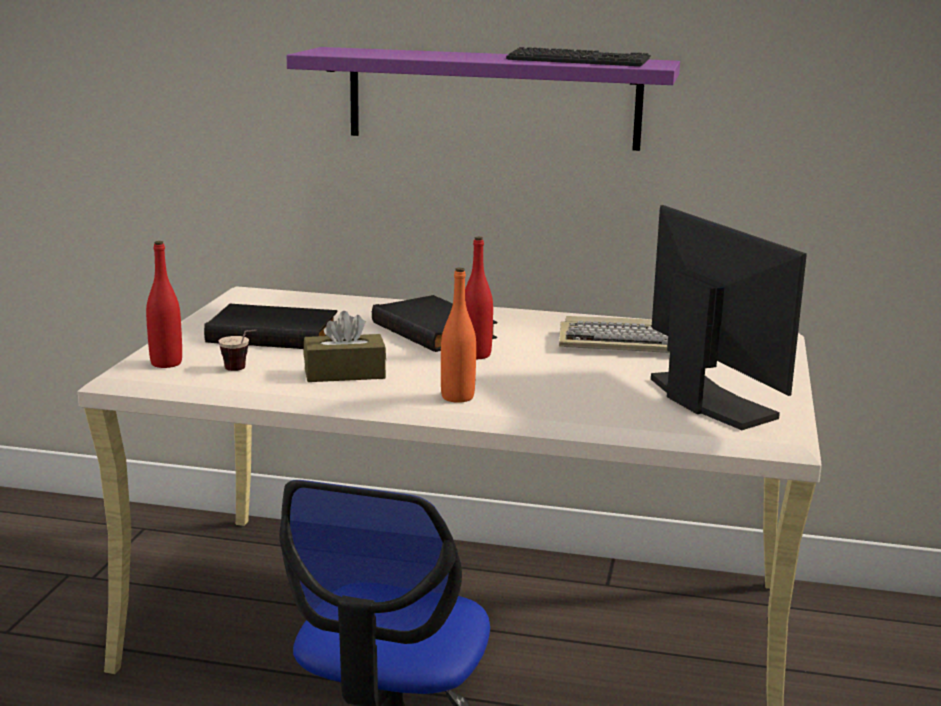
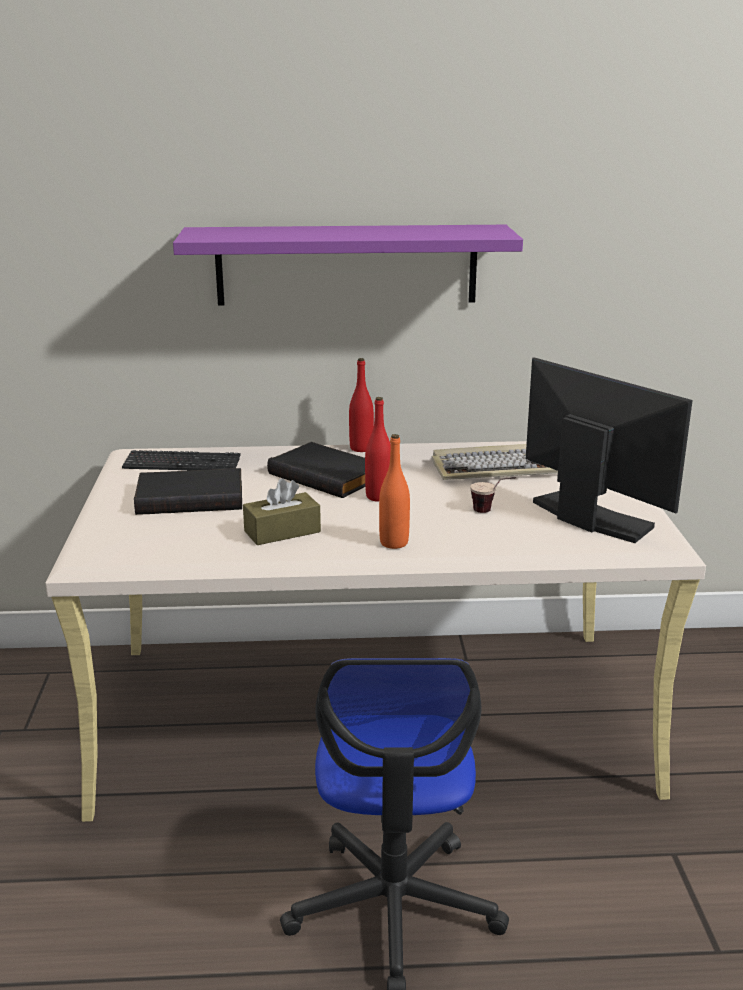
camera: 15 degrees left, 5 degrees up
(166, 363) = (115, 542): red bottle -> red bottle (361, 448)
(242, 371) = (190, 542): cup -> cup (491, 512)
(578, 61) = (432, 232): keyboard -> keyboard (182, 464)

